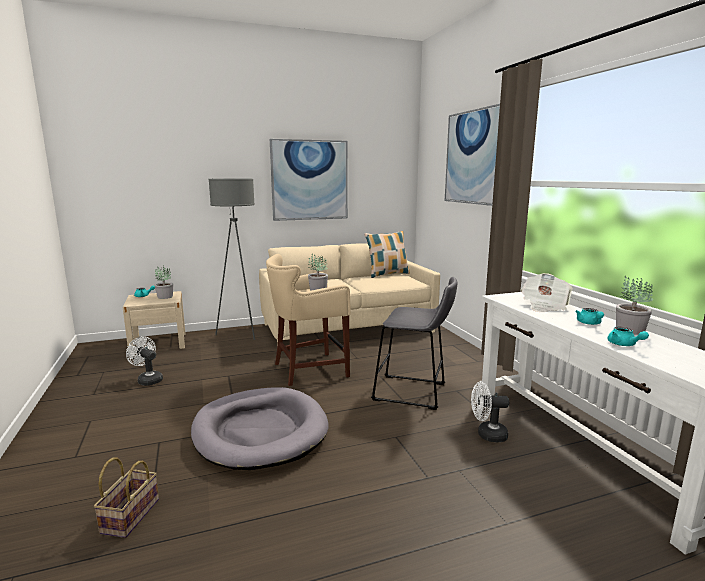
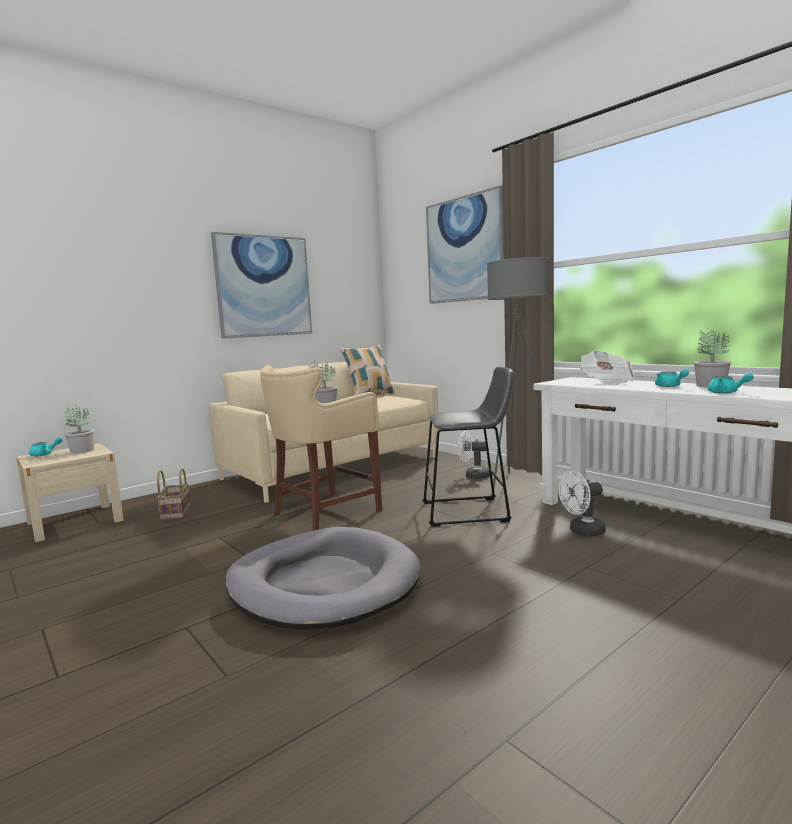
camera: 20 degrees left, 5 degrees down
(130, 514) = (223, 718): basket -> basket (175, 512)
(148, 380) = (97, 564): white fan -> white fan (473, 476)
(241, 333) = (194, 493): grey floor lamp -> grey floor lamp (520, 481)

